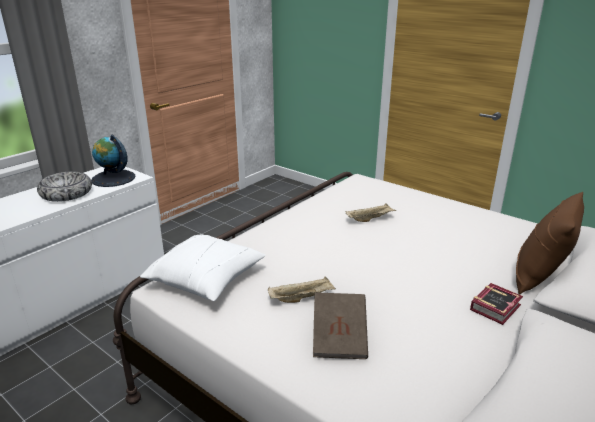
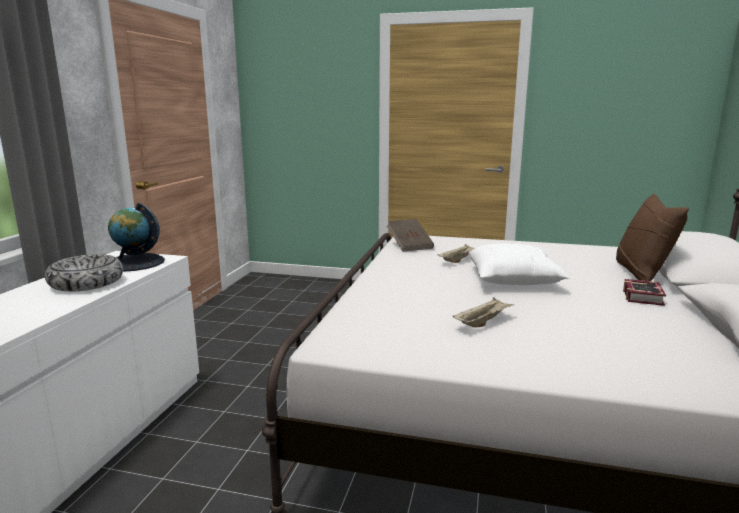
camera: 25 degrees left, 10 degrees down
(206, 279) = (365, 328): white pillow -> white pillow (513, 279)
(339, 339) = (560, 342): brown book -> brown book (410, 245)

